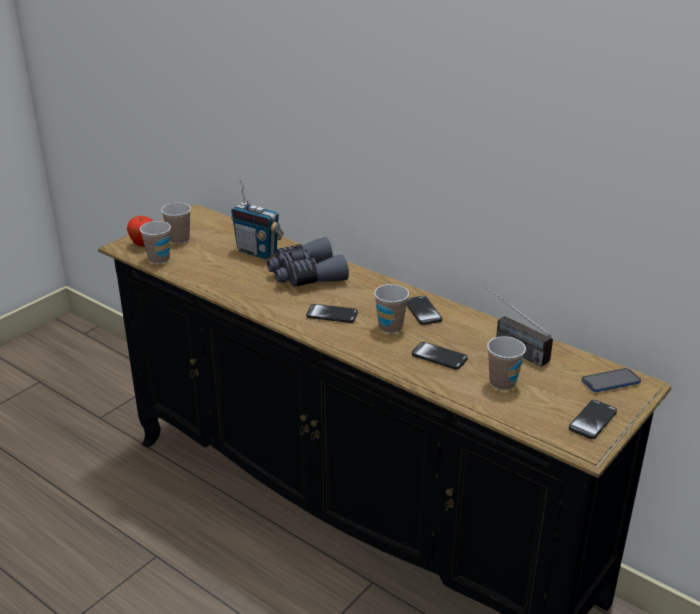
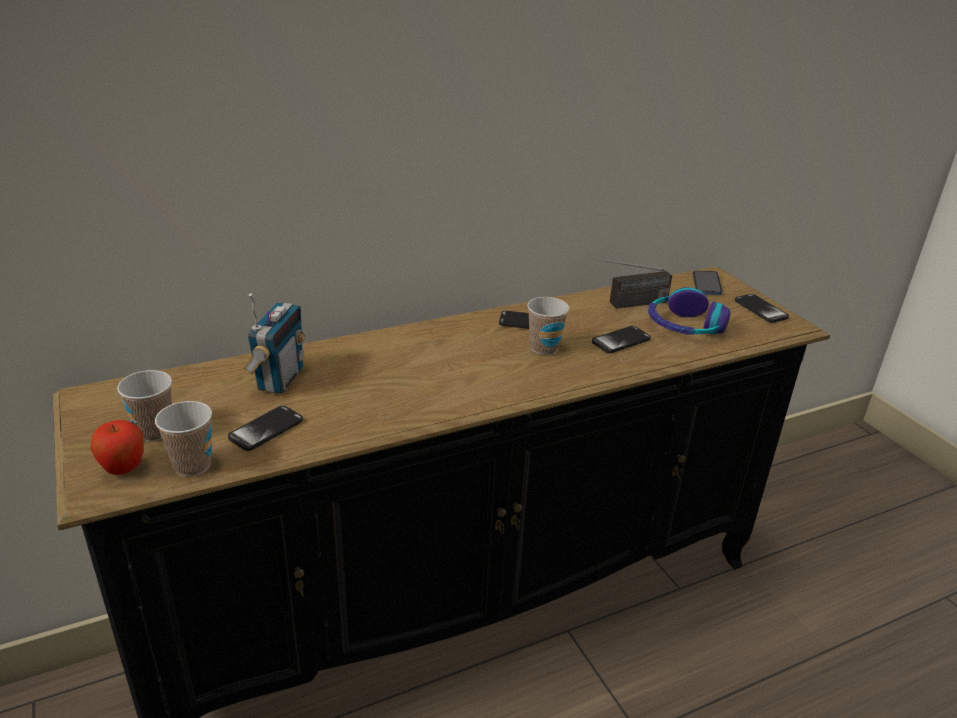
camera: 65 degrees left, 0 degrees up
(257, 252) = (279, 379): radio -> radio turned 45 degrees counterclockwise
(305, 275) = (381, 363): grey binoculars -> none
(332, 314) = (489, 373): phone -> phone (266, 429)
(502, 383) = (684, 326): cup -> headphones

